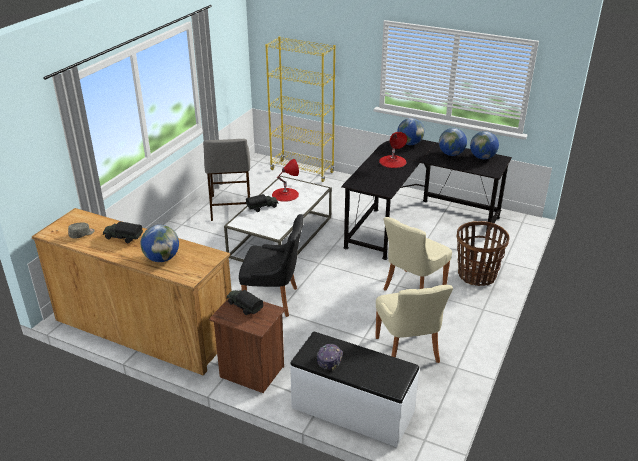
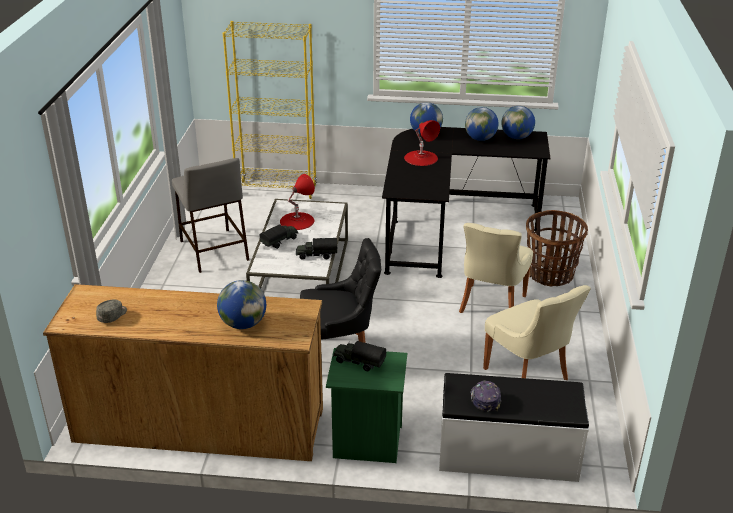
camera: 20 degrees left, 0 degrees up
(123, 238) = (172, 309): toy truck -> toy truck (316, 255)
(251, 372) = (367, 443): brown nightstand -> green nightstand

